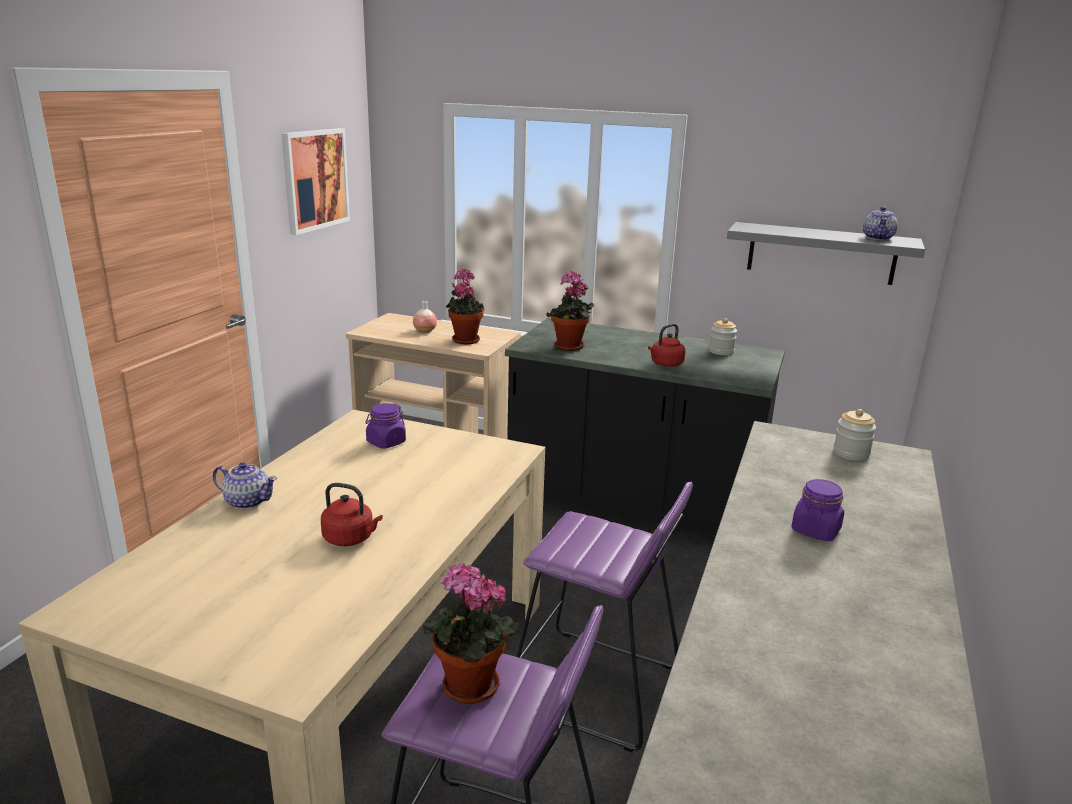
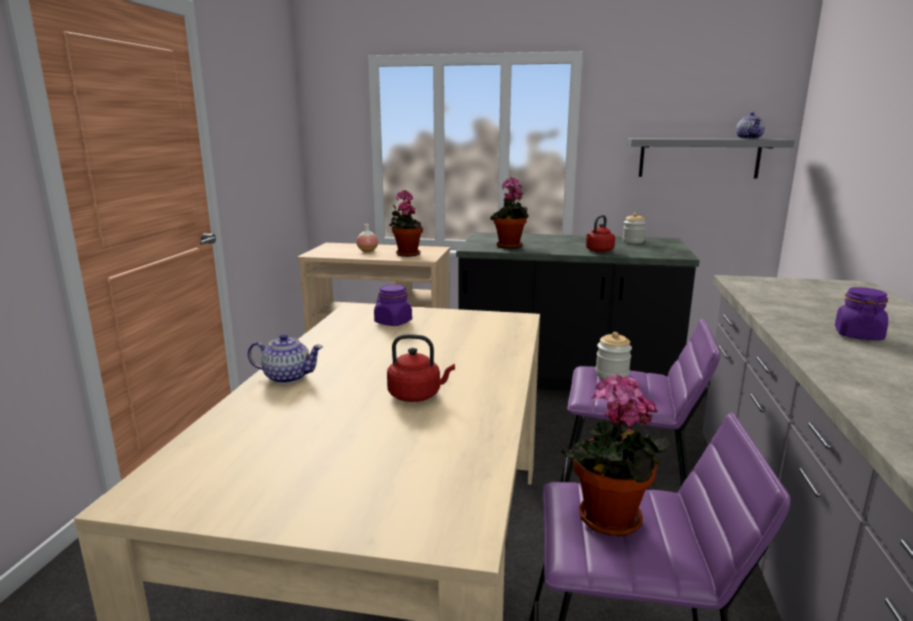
camera: 10 degrees left, 5 degrees down
(315, 179) = (262, 119): picture -> none
(851, 453) = (815, 287): jar -> jar (612, 374)

